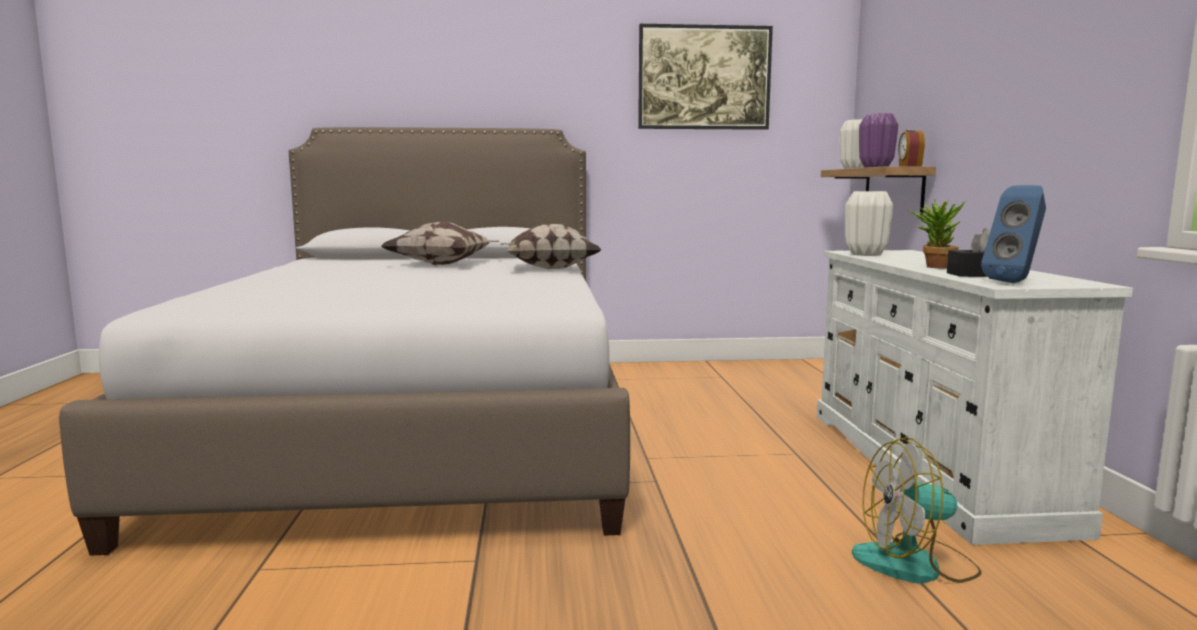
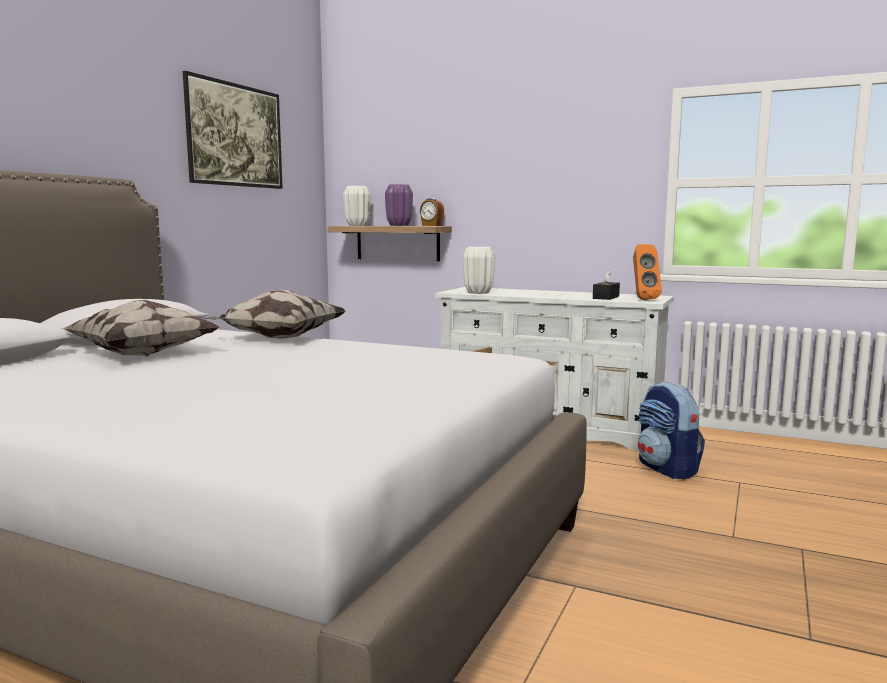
camera: 60 degrees left, 0 degrees up
(915, 564) = (667, 469): fan -> backpack
(933, 267) = (561, 296): potted plant -> none
(1014, 282) = (642, 299): blue speaker -> orange speaker

